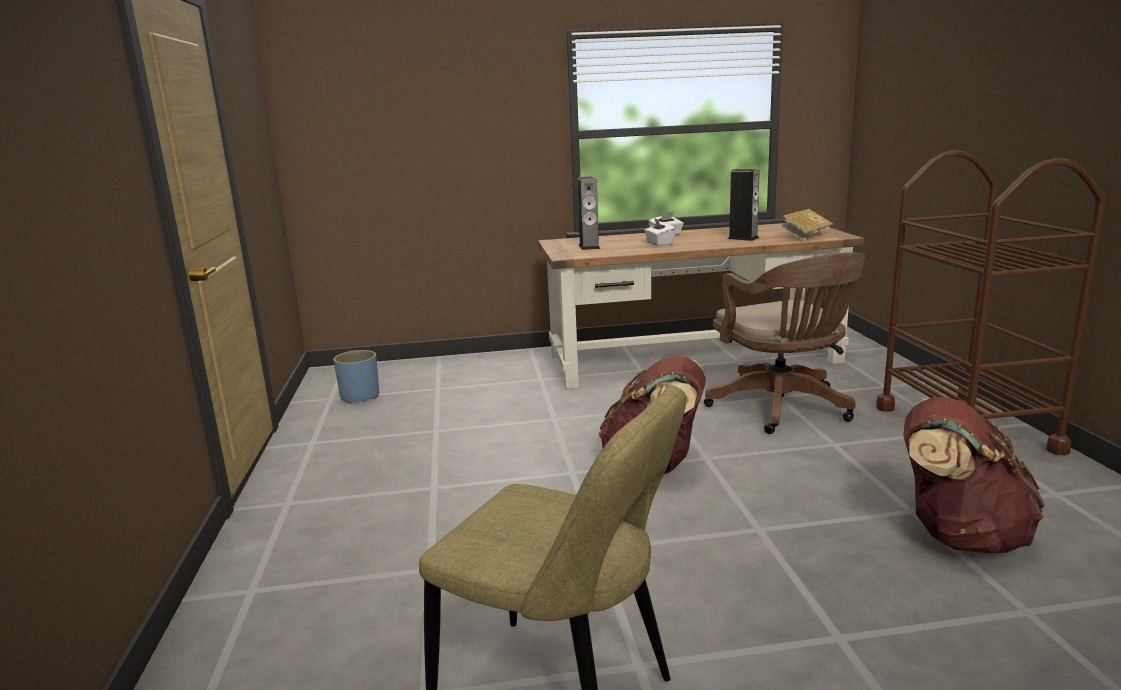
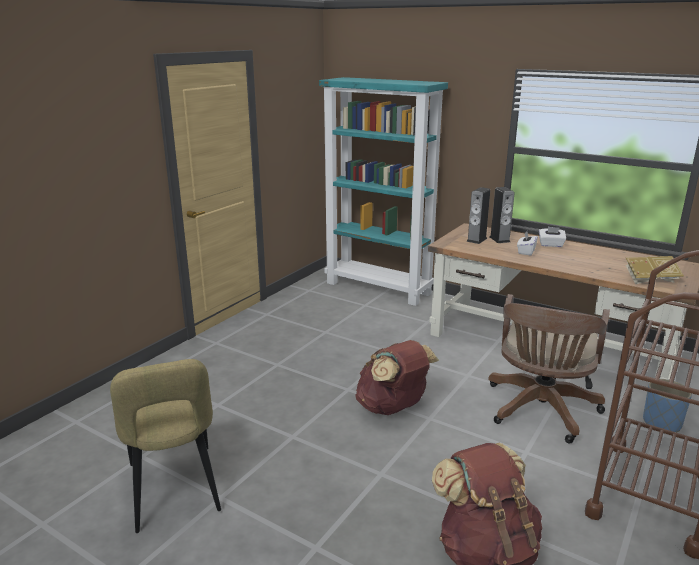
camera: 40 degrees right, 5 degrees up
(360, 396) = (323, 295): blue planter -> blue planter (662, 423)
(425, 368) = (379, 288): none -> turquoise bookcase
(743, 238) = (597, 265): speaker -> speaker (499, 239)

